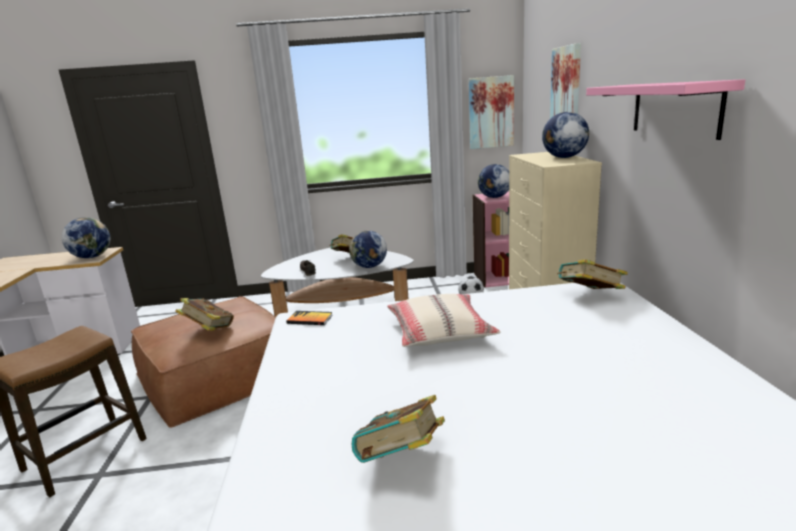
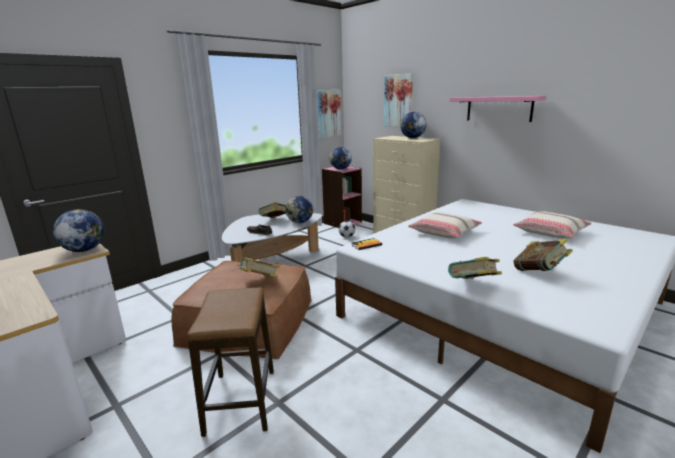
camera: 40 degrees left, 0 degrees up
(589, 296) = (469, 206): book -> book (473, 286)
(622, 393) = (550, 232): none -> beige pillow

